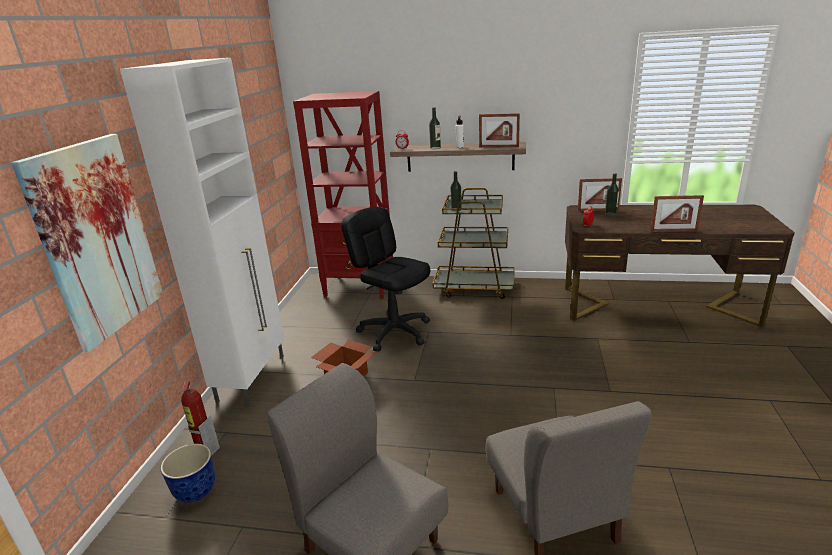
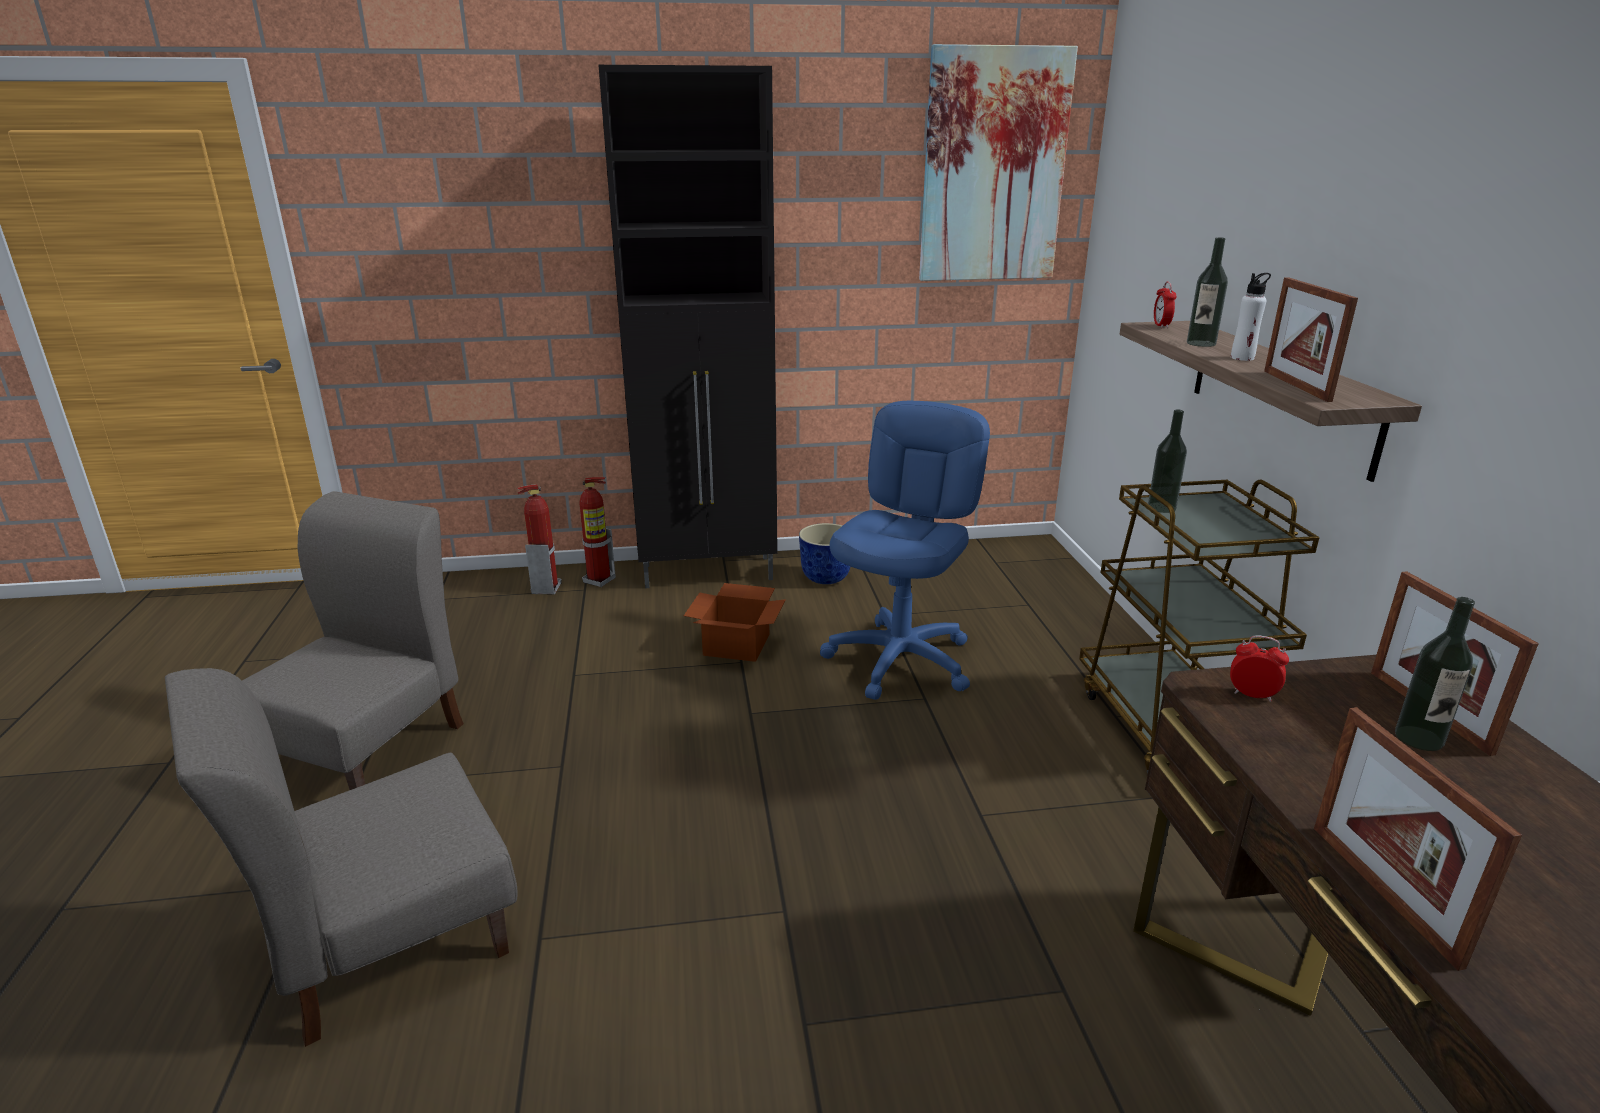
camera: 70 degrees right, 0 degrees up
(97, 240) = (511, 272): picture -> picture (993, 167)
(195, 492) = (475, 603): planter -> planter (825, 578)
(218, 424) = (599, 580): none -> fire extinguisher
(253, 377) = (710, 572): white cabinet -> black cabinet
(360, 287) = (1043, 589): red bookcase -> none
(395, 332) = (900, 660): black office chair -> blue office chair

